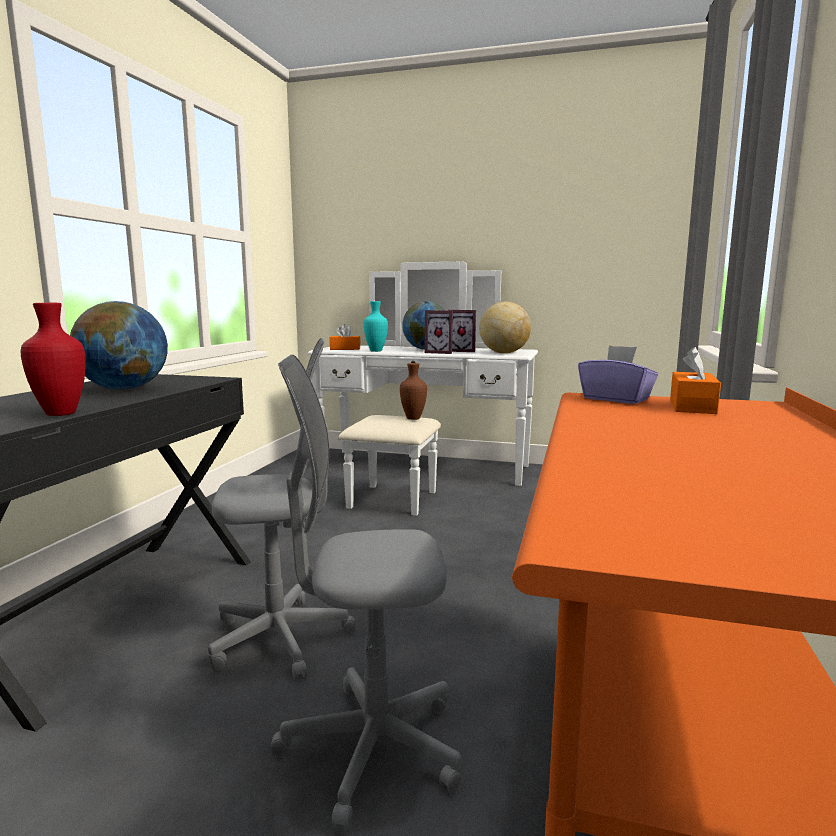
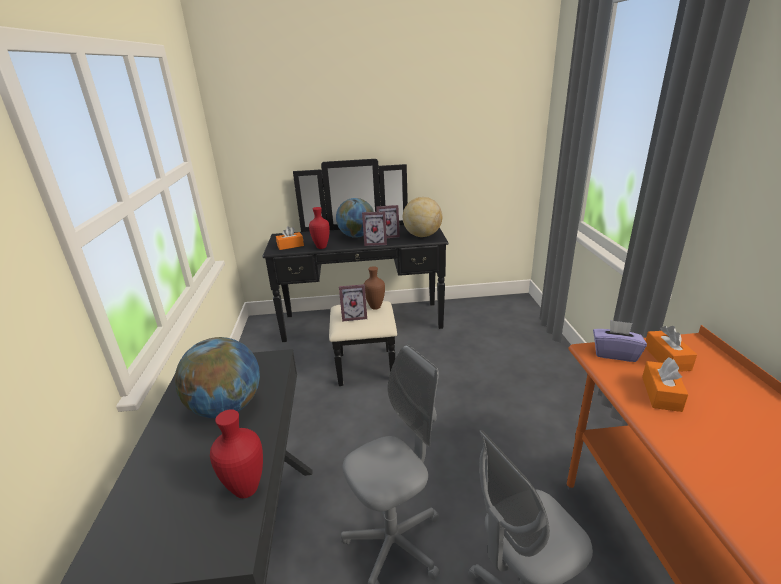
camera: 20 degrees left, 15 degrees up
(375, 351) = (321, 247): turquoise vase -> red vase
(380, 421) = (354, 316): none -> picture frame
(418, 473) = (364, 331): white dresser -> black dresser
(634, 418) = (661, 394): none -> orange tissue box

